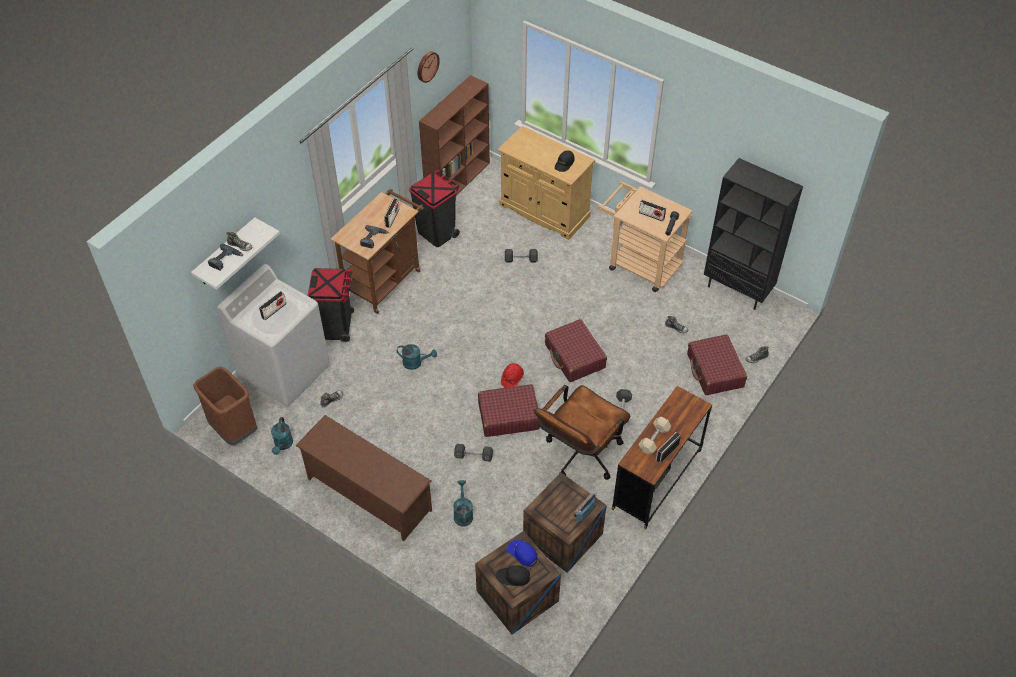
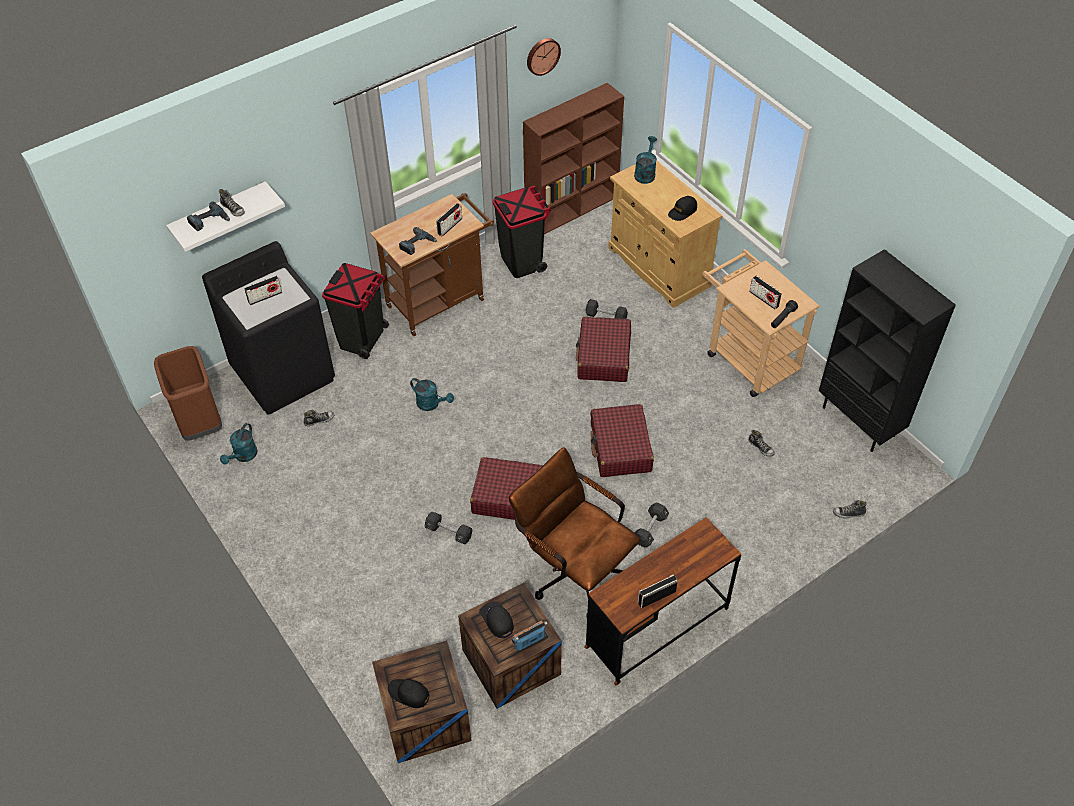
camera: 20 degrees right, 0 degrees up
(285, 371) = (284, 373): white washing machine -> black washing machine
(368, 494) = (309, 541): brown shoe rack -> none
(463, 513) = (406, 596): turquoise watering can -> turquoise watering can (645, 173)
(512, 379) = (534, 453): red hard hat -> none
(522, 553) = (432, 668): blue cap -> none
(553, 505) = (497, 620): none -> black cap
(579, 456) = (573, 570): brown office chair -> brown office chair turned 75 degrees clockwise
(654, 439) = (647, 576): beige dumbbell -> none
(715, 371) = (788, 514): red suitcase -> red suitcase (603, 357)

